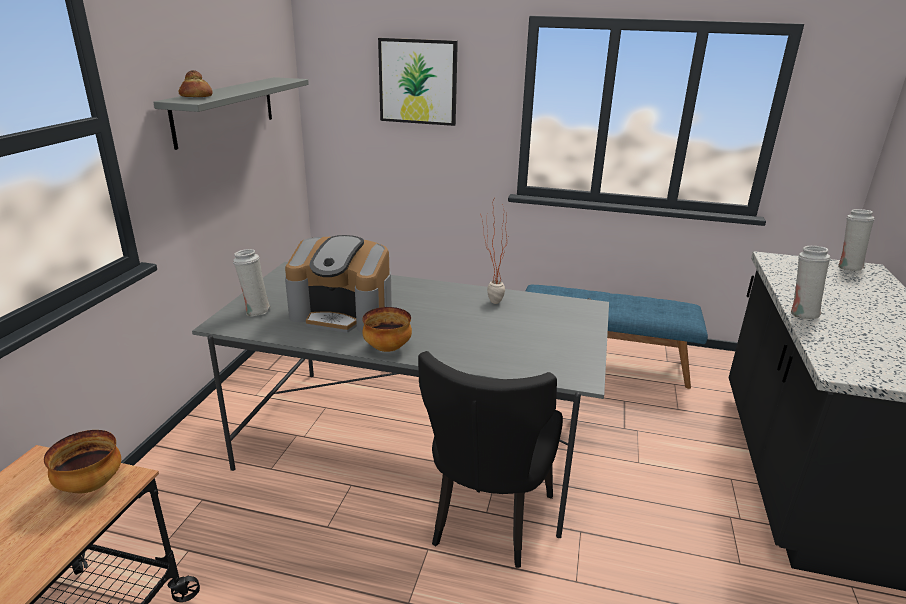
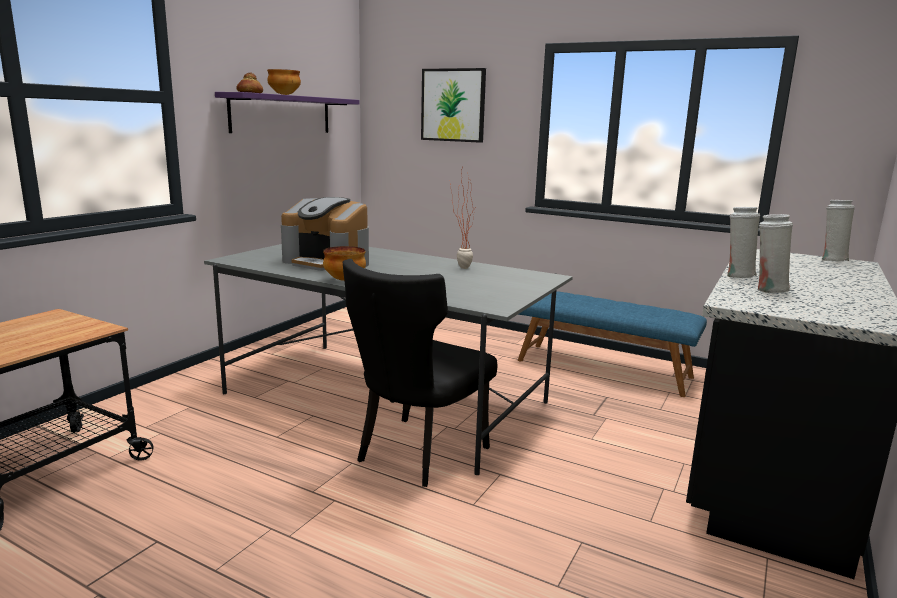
camera: 15 degrees right, 10 degrees down
(91, 484) = (77, 328): bowl -> bowl (284, 95)
(225, 110) = (281, 114): grey shelf -> purple shelf
(255, 310) = (260, 256): white vase -> white vase (768, 290)

